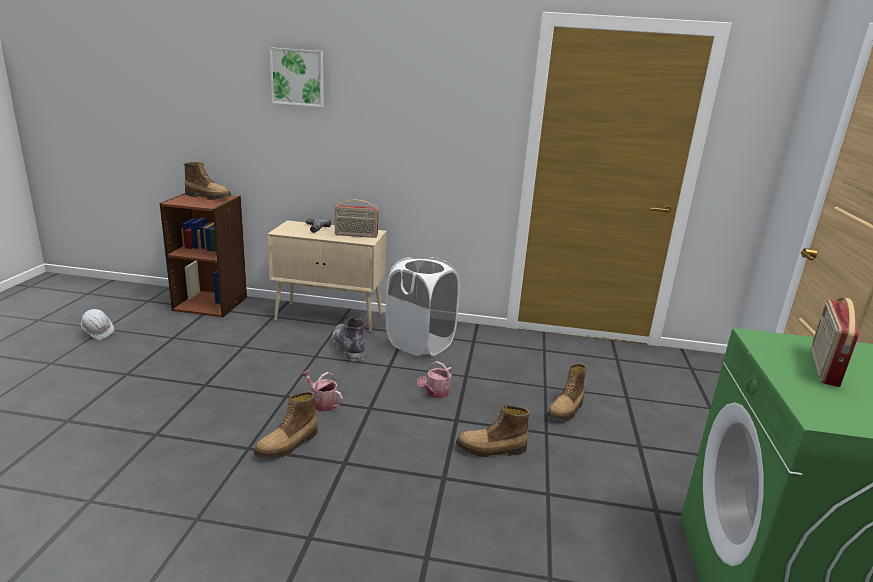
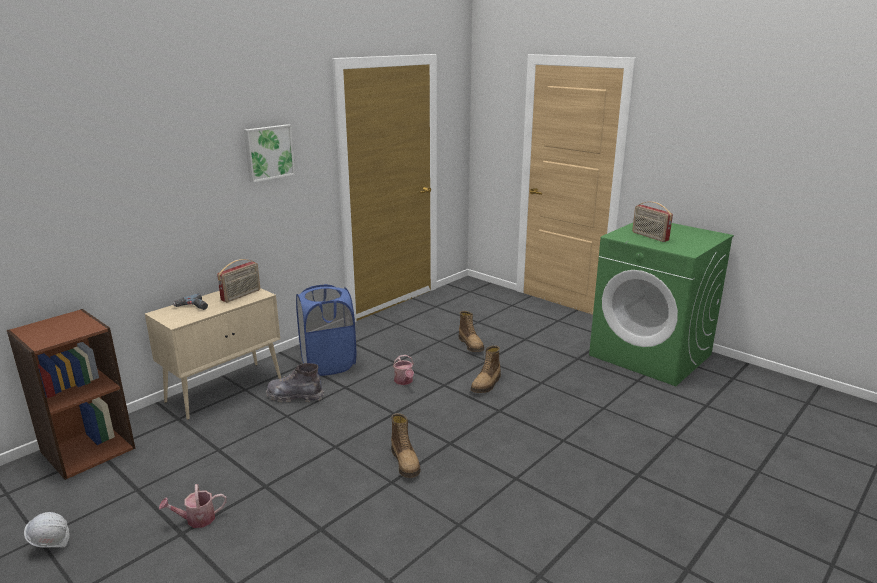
camera: 55 degrees left, 0 degrees up
(209, 197) = (58, 324): boot -> none
(298, 77) = (131, 153): picture -> picture (268, 152)
(322, 403) = (364, 432): watering can -> watering can (196, 519)
(420, 344) = (328, 364): white laundry basket -> blue laundry basket

